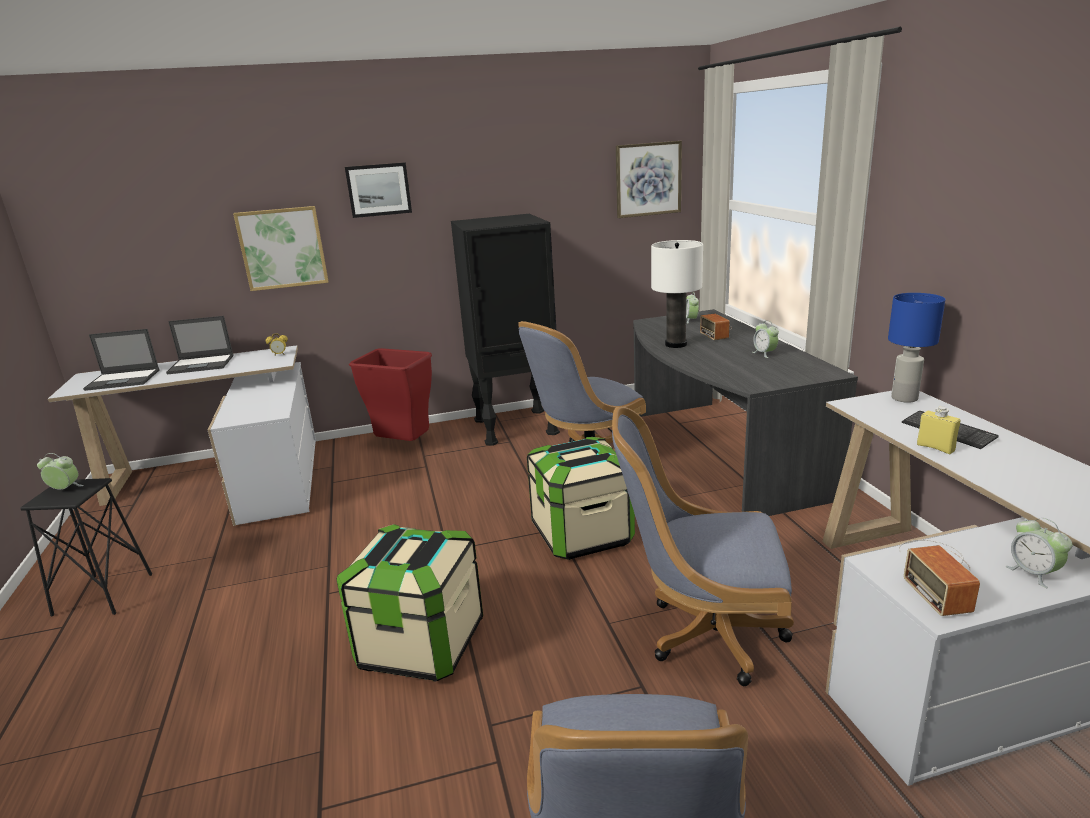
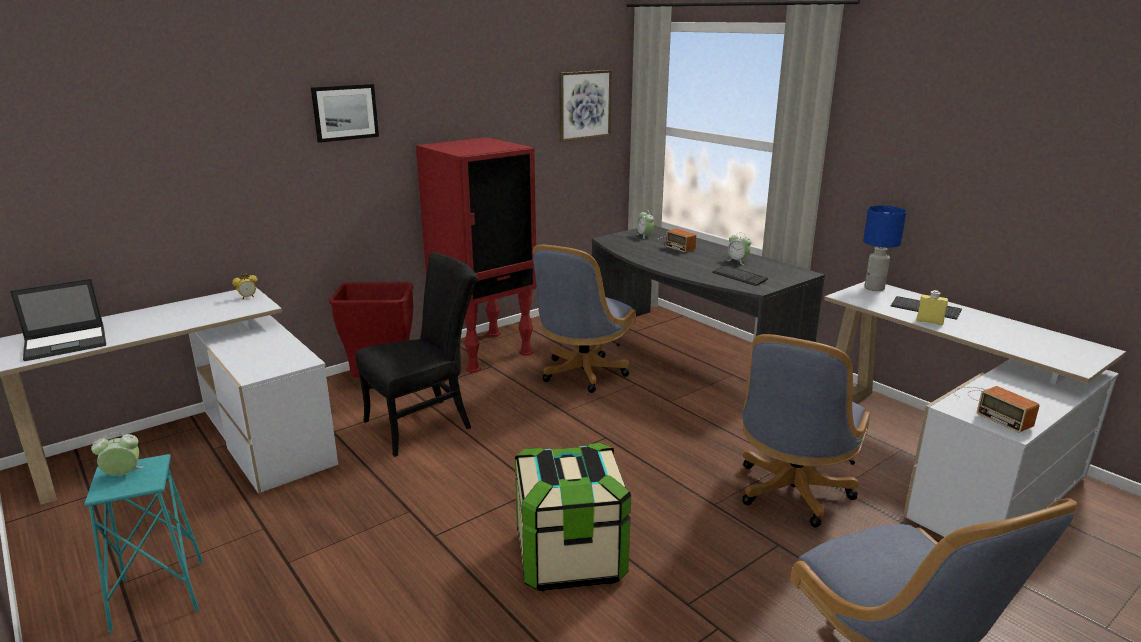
camera: 25 degrees left, 0 degrees up
(103, 594) = (158, 595): black stool -> turquoise stool
(202, 364) = (156, 316): laptop -> none
(282, 248) = (240, 177): picture -> none
(408, 487) = (424, 423): none -> black chair
(516, 426) = (485, 351): black cabinet -> red cabinet
(582, 534) = (632, 438): storage box -> none
(676, 344) = (657, 258): white table lamp -> none
(702, 635) = (790, 497): blue office chair -> blue office chair turned 45 degrees counterclockwise
(746, 371) = (739, 277): none -> keyboard
(1033, 573) = (1040, 397): alarm clock -> none

